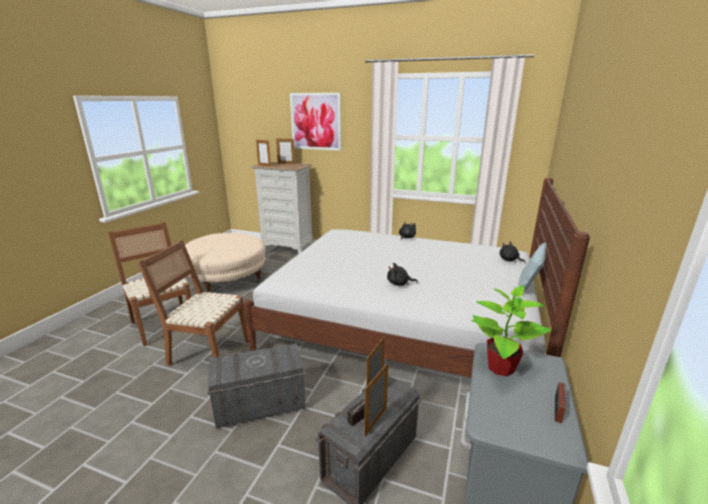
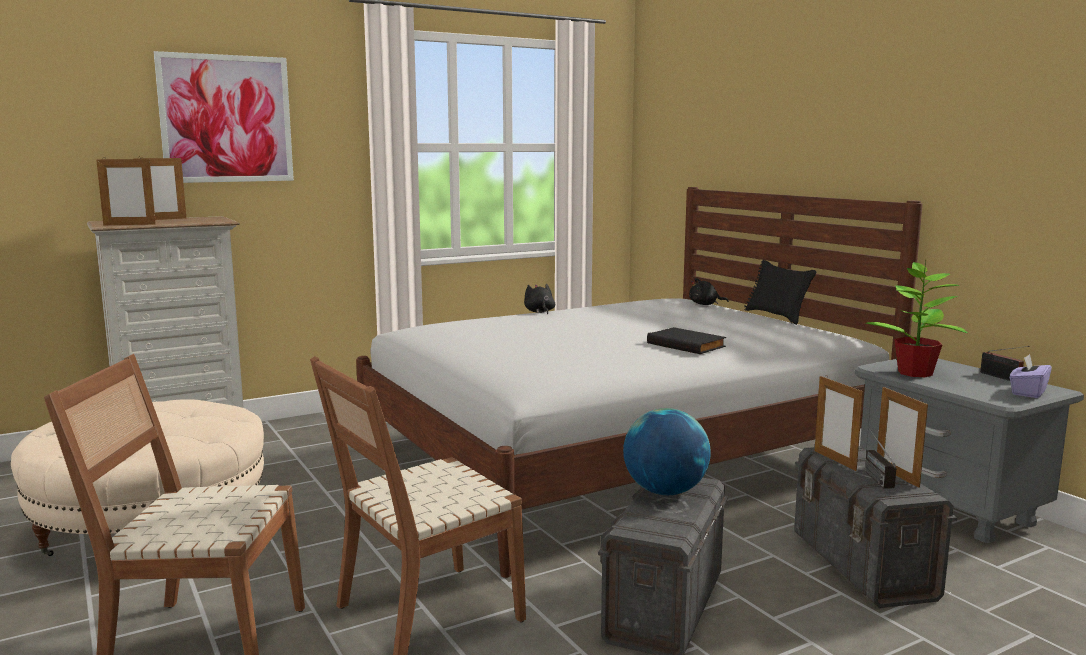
camera: 50 degrees left, 10 degrees down
(270, 354) = (665, 491): none -> globe
(399, 283) = (687, 345): black plush toy -> black book
(528, 285) = (777, 317): blue pillow -> black pillow
(532, 433) = (1028, 392): none -> purple tissue box

